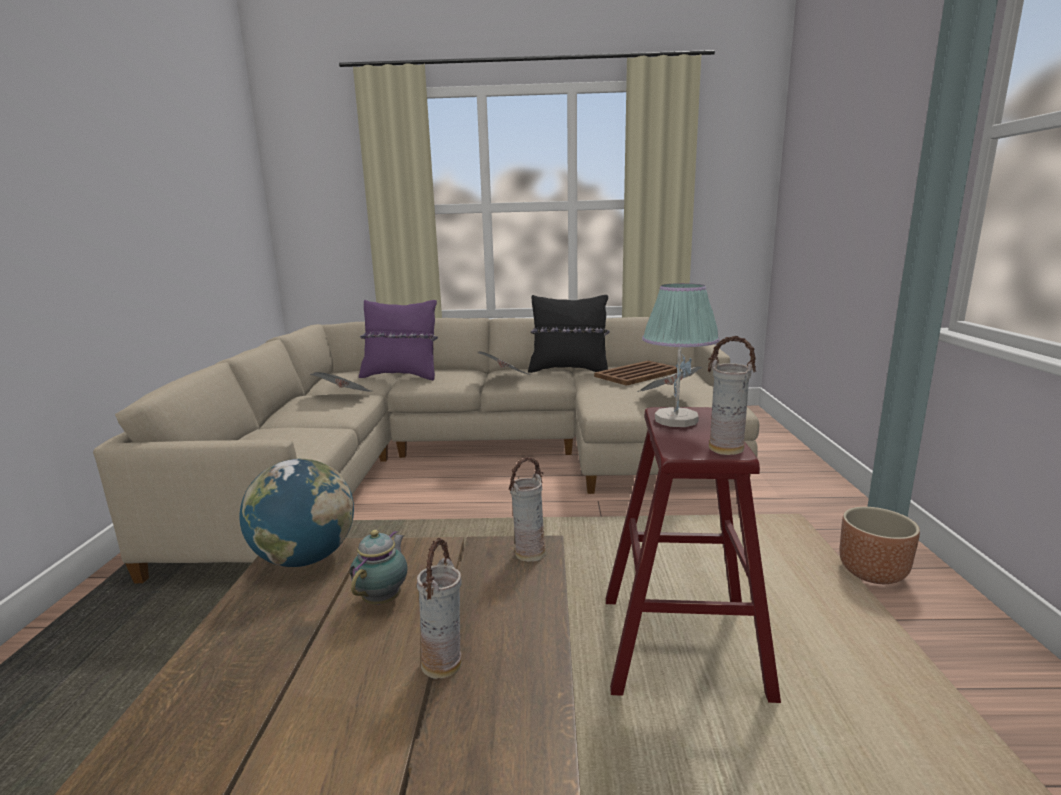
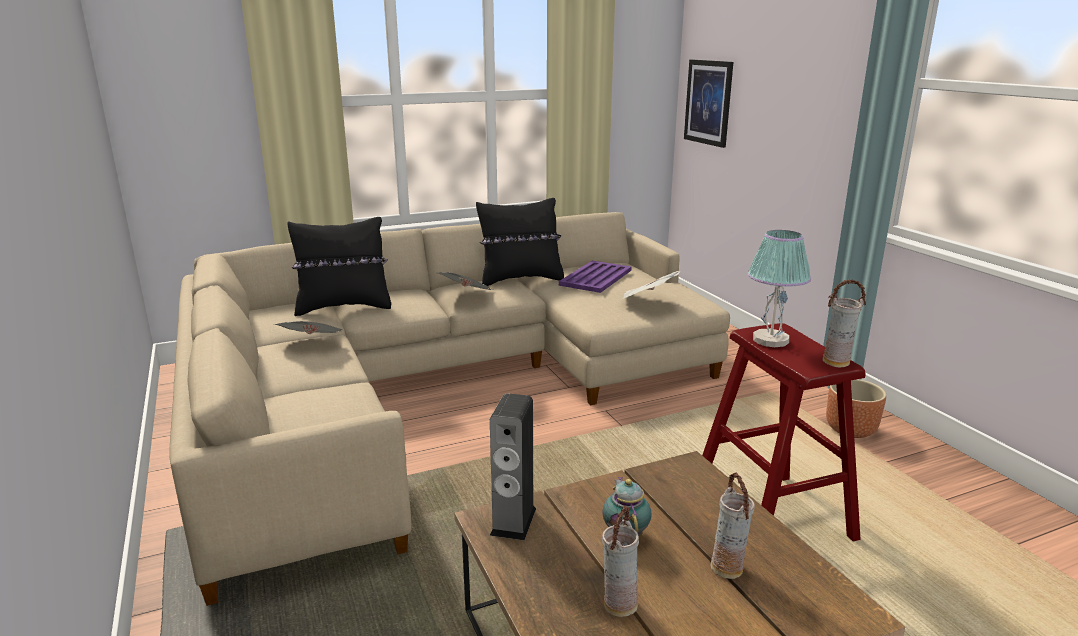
camera: 25 degrees left, 5 degrees up
(305, 558) = (513, 521): globe -> speaker
(401, 376) = (344, 307): purple pillow -> black pillow
(529, 553) = (690, 472): vase -> vase (618, 604)
(638, 374) = (596, 277): brown tray -> purple tray
(798, 207) = (708, 102): none -> picture

